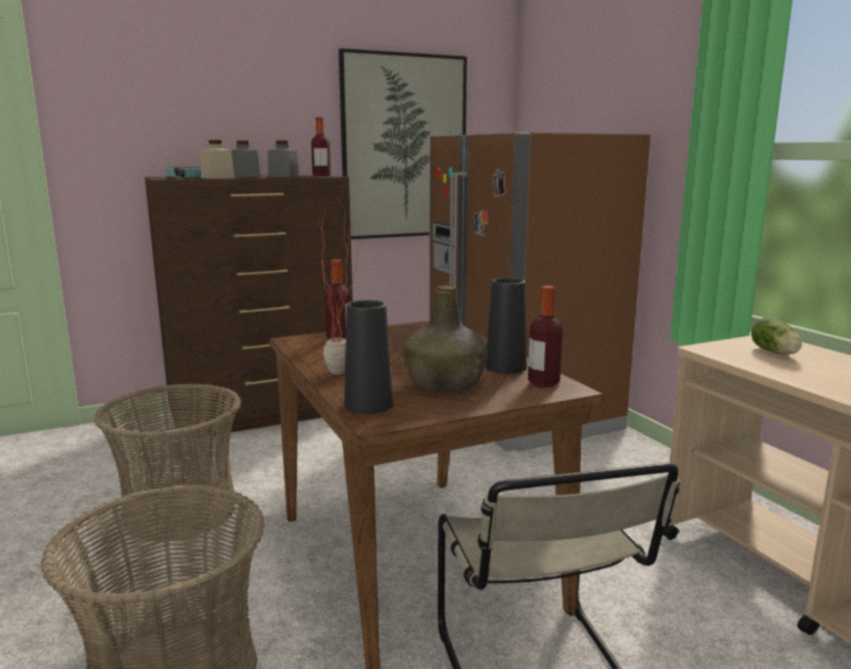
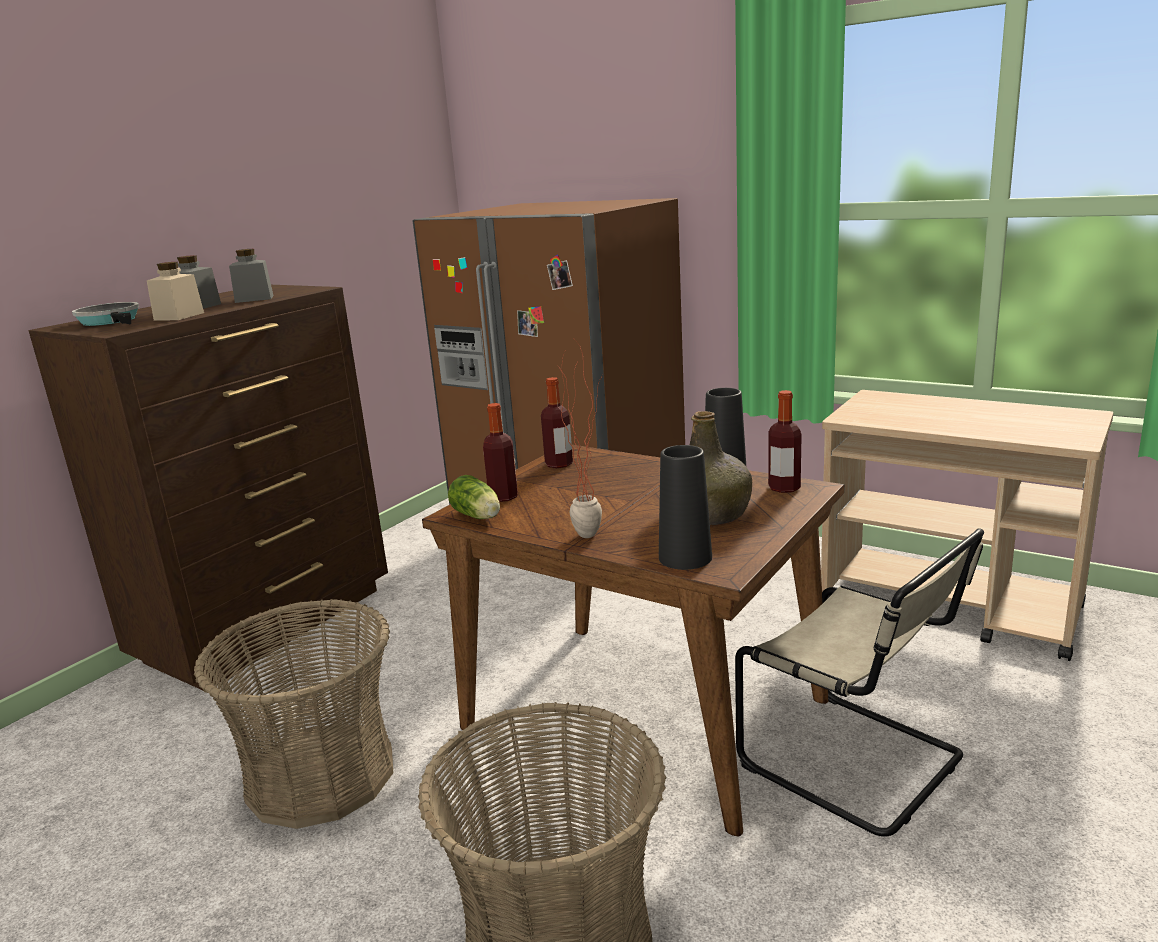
camera: 30 degrees left, 5 degrees up
(321, 176) = (296, 289): bottle -> bottle (559, 464)
(404, 147) = (350, 232): picture -> none
(776, 353) = (899, 408): lettuce -> lettuce (478, 516)

